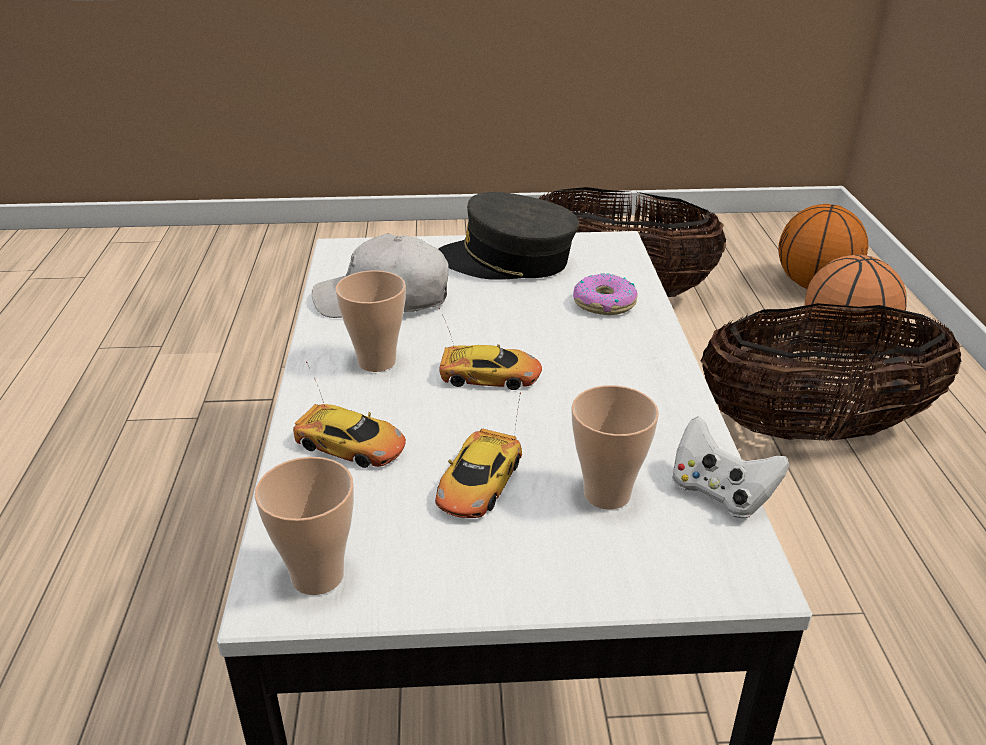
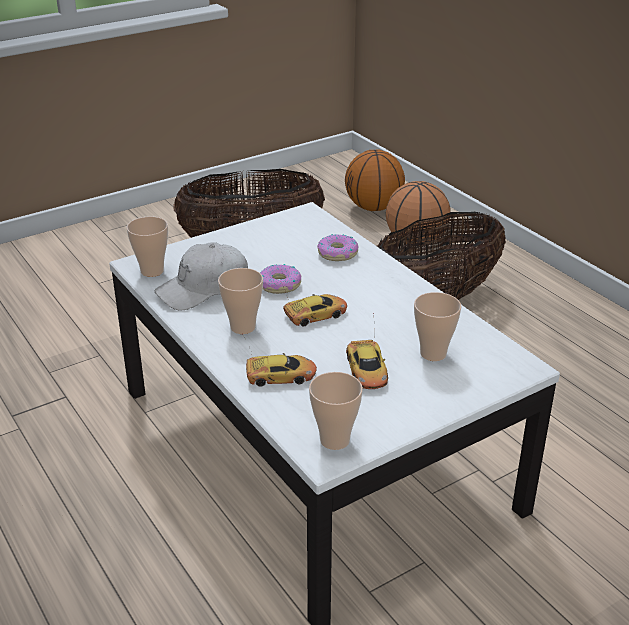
camera: 30 degrees left, 0 degrees up
(349, 261) = (152, 271): none -> cup
(482, 322) = (279, 285): none -> donut
(507, 261) = (254, 242): grey cap -> none
(720, 493) = (483, 335): white game controller -> none

